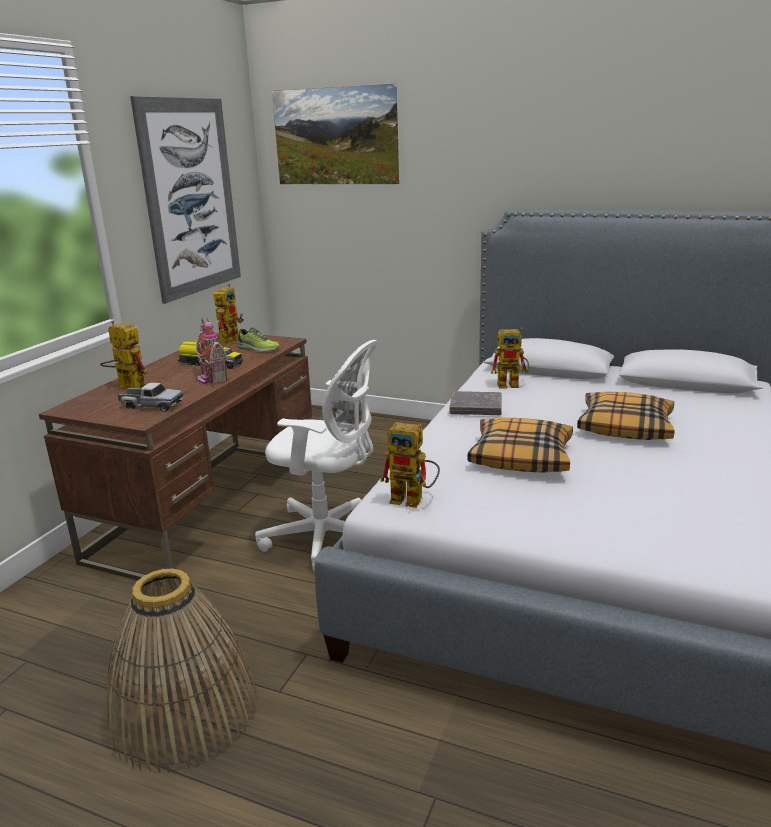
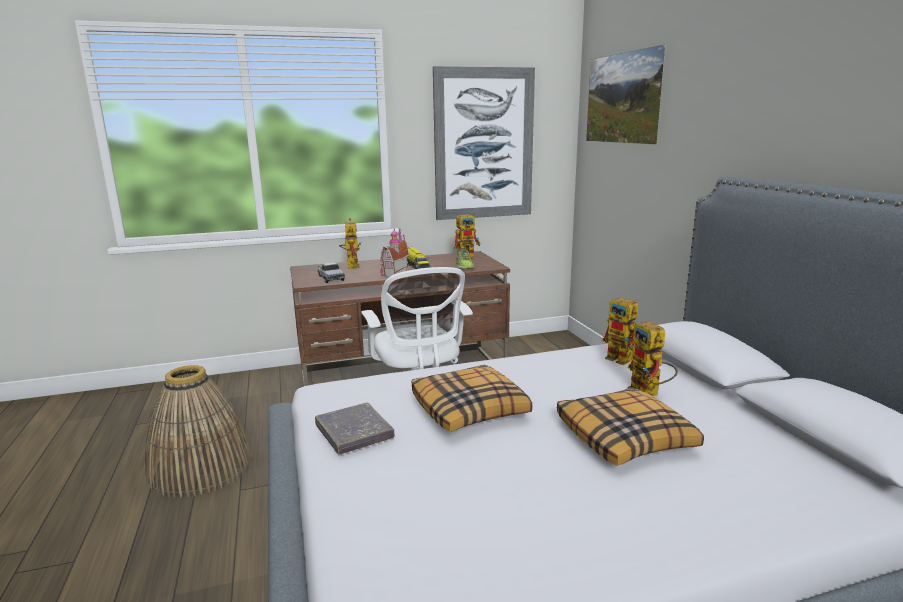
camera: 50 degrees right, 5 degrees down
(414, 500) = (339, 395): toy robot -> toy robot (649, 394)
(475, 407) = (544, 363): grey book -> grey book (354, 432)

